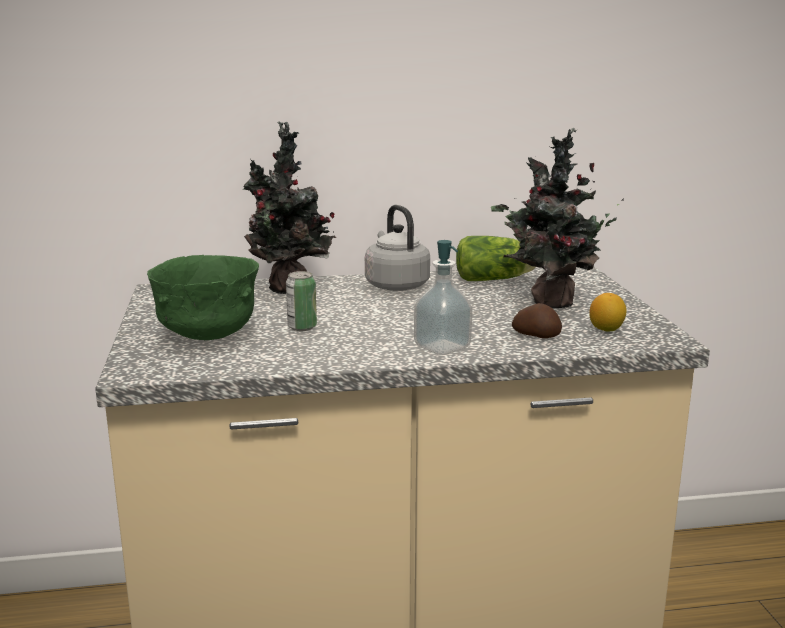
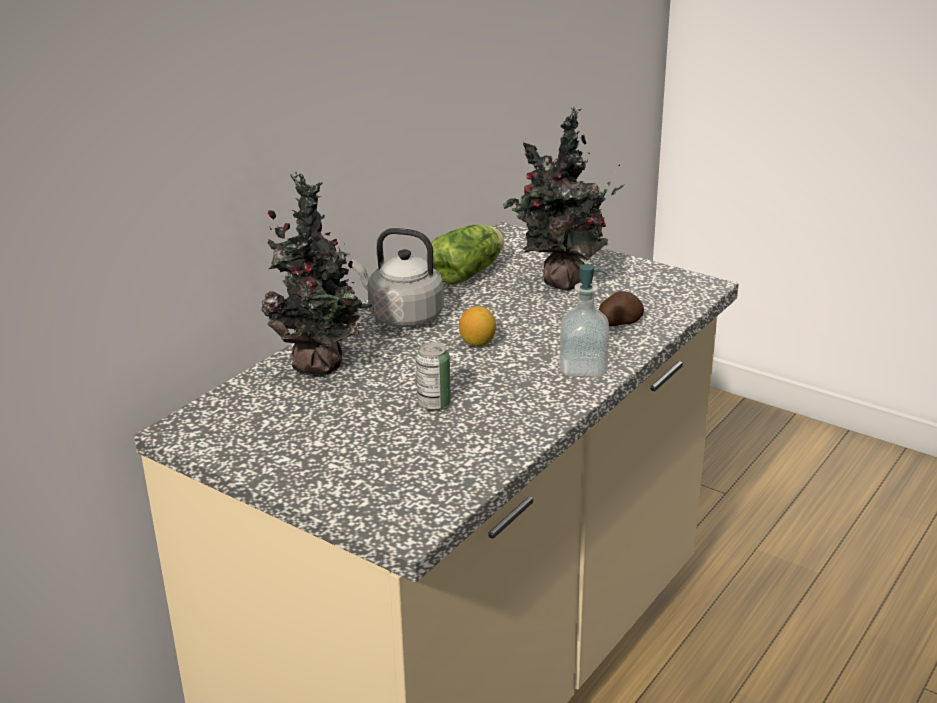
camera: 45 degrees left, 10 degrees up
(208, 336) = (377, 456): green bowl -> none
(606, 329) = (650, 293): lemon -> lemon (477, 343)

